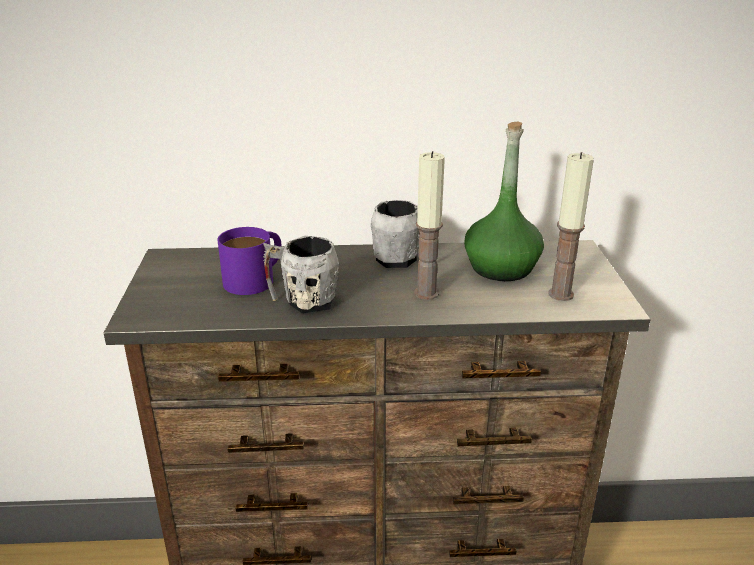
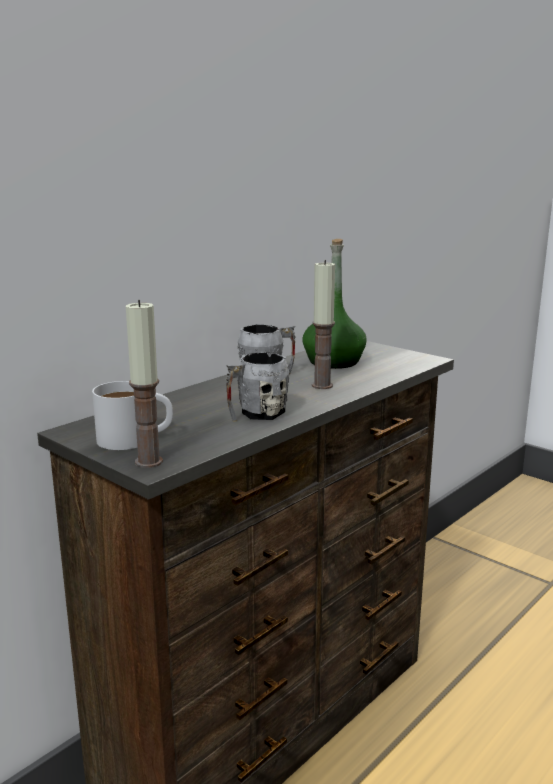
camera: 45 degrees left, 10 degrees down
(181, 284) = (135, 438): none -> white mug
(256, 278) = (188, 416): purple mug -> none
(560, 294) = (392, 363): candle -> candle (148, 462)

